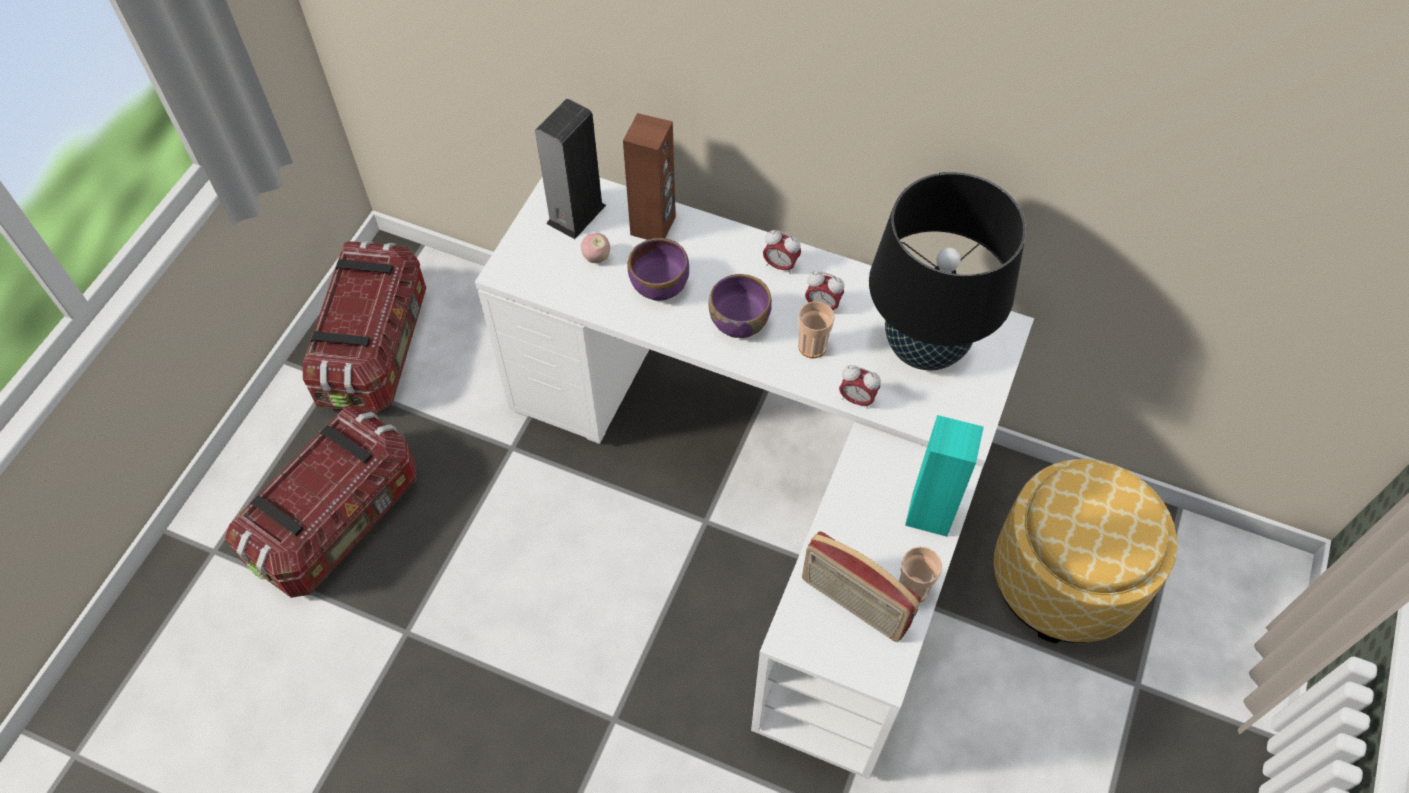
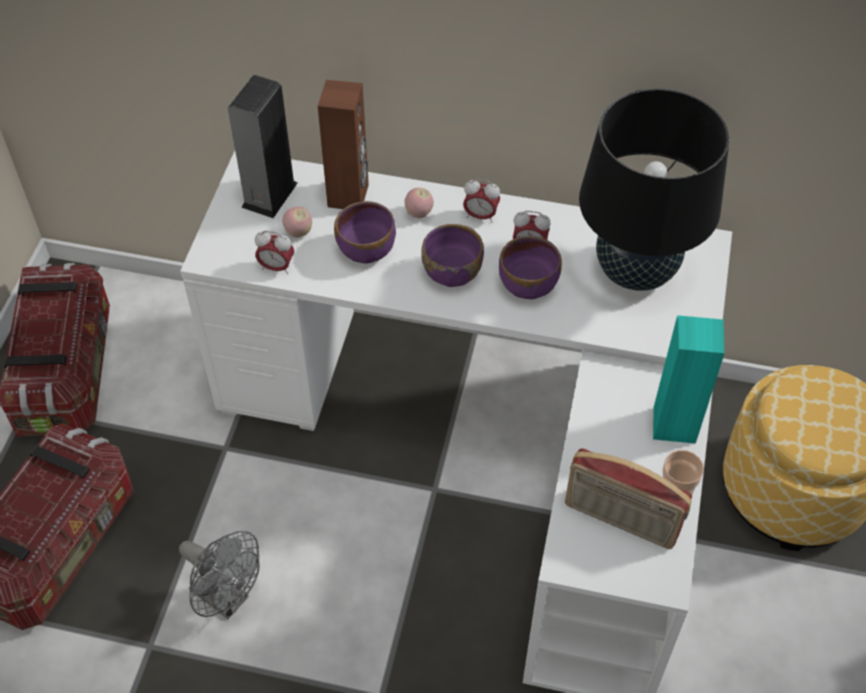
camera: 10 degrees left, 5 degrees down
(486, 598) = (227, 598): none -> grey fan
(719, 254) = (419, 213): none -> apple
(812, 346) = (528, 285): cup -> purple bowl
(857, 399) = (582, 327): alarm clock -> alarm clock (276, 267)

